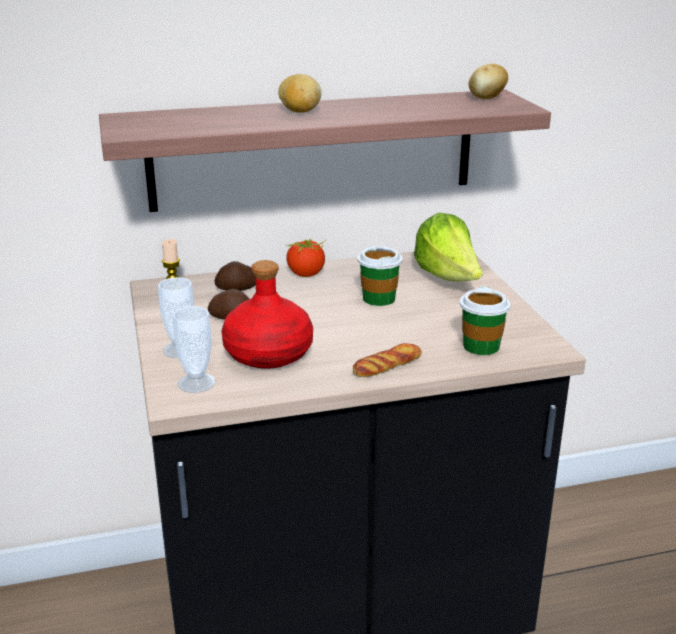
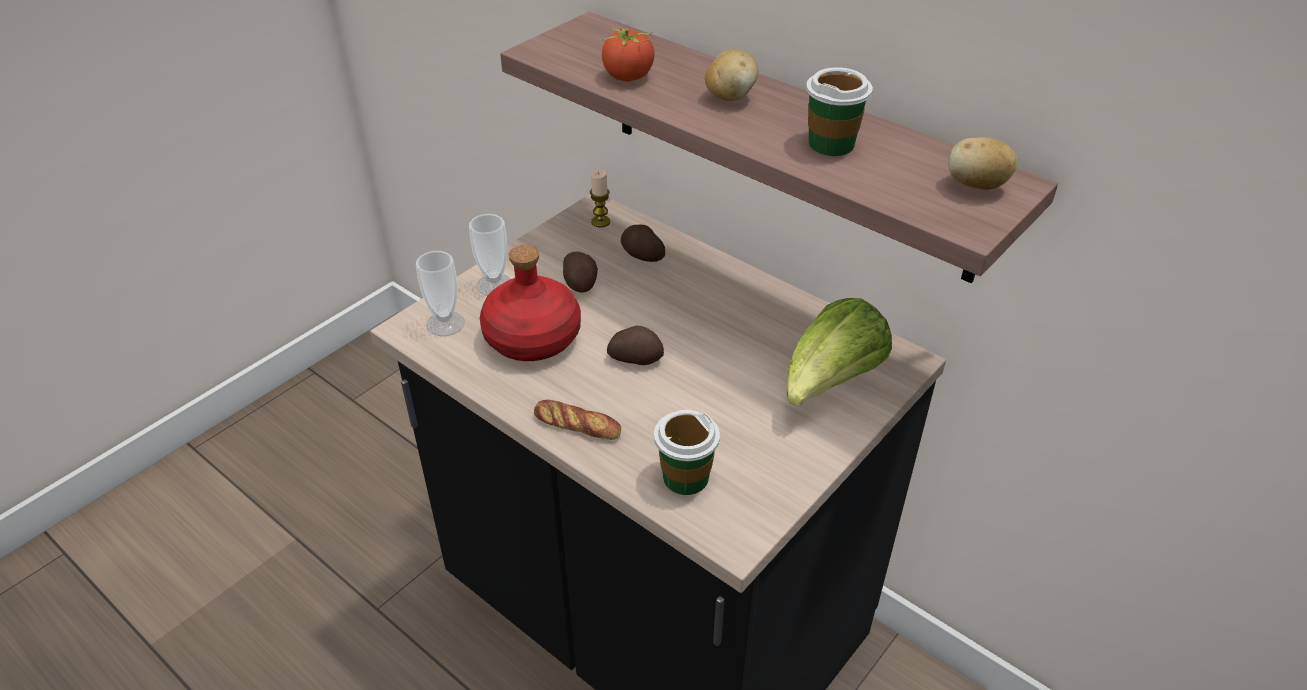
camera: 55 degrees right, 15 degrees up
(306, 274) = (724, 279): tomato -> tomato (628, 77)
(344, 325) = (635, 357): none -> potato
(378, 298) = (720, 353): cup -> cup (831, 144)

